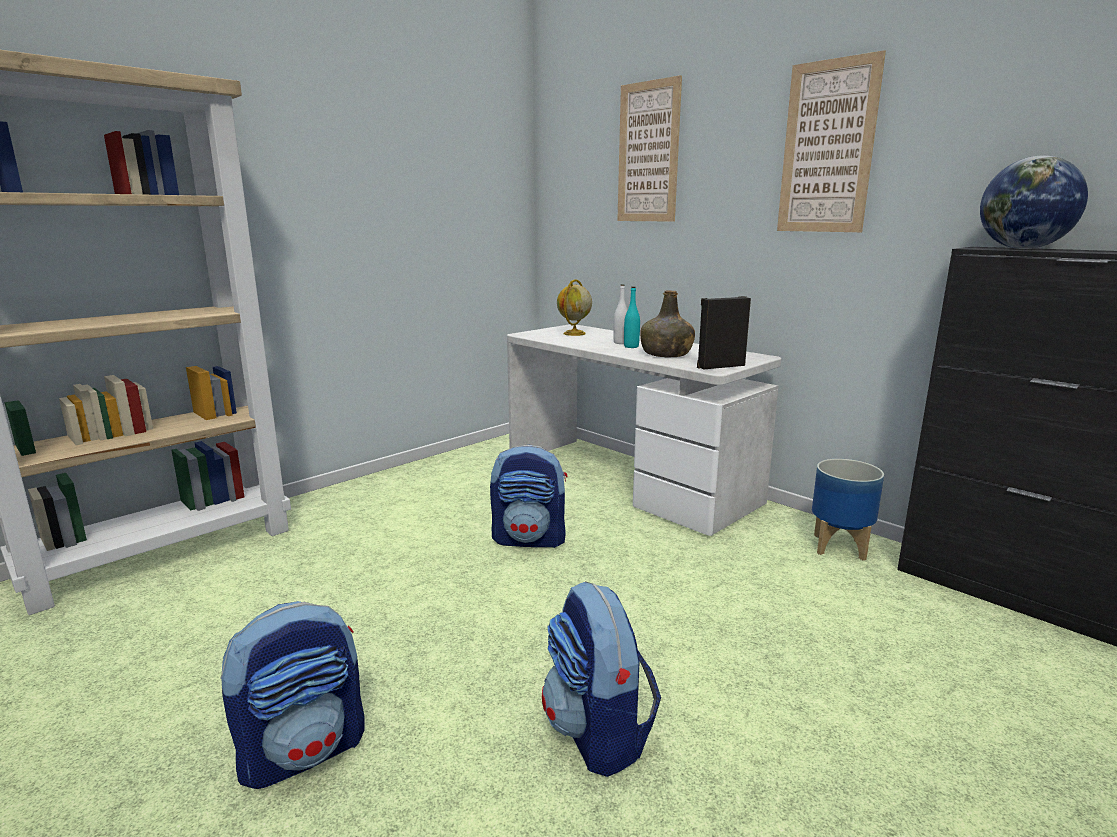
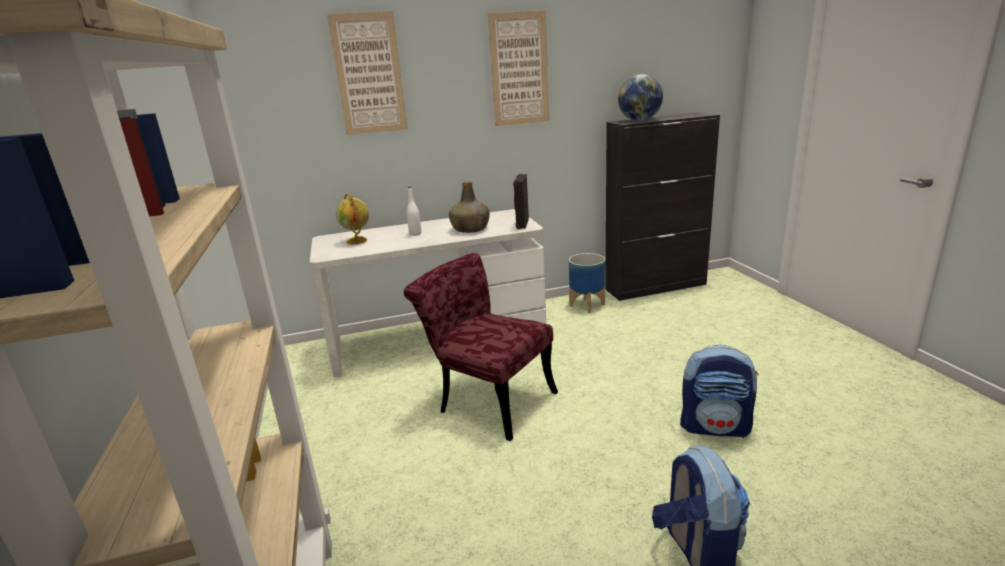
camera: 60 degrees left, 5 degrees up
(530, 539) = (488, 399): backpack -> red chair
(631, 346) = (433, 233): turquoise bottle -> none

